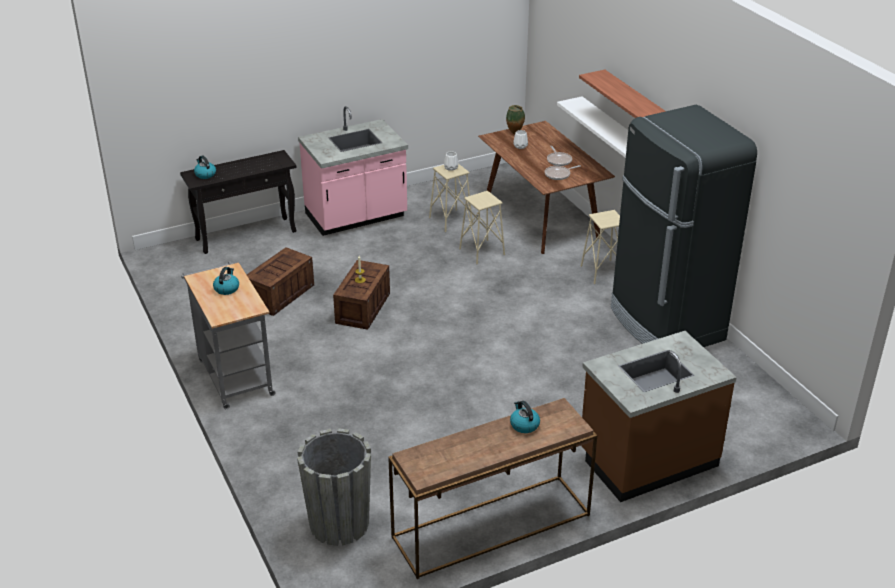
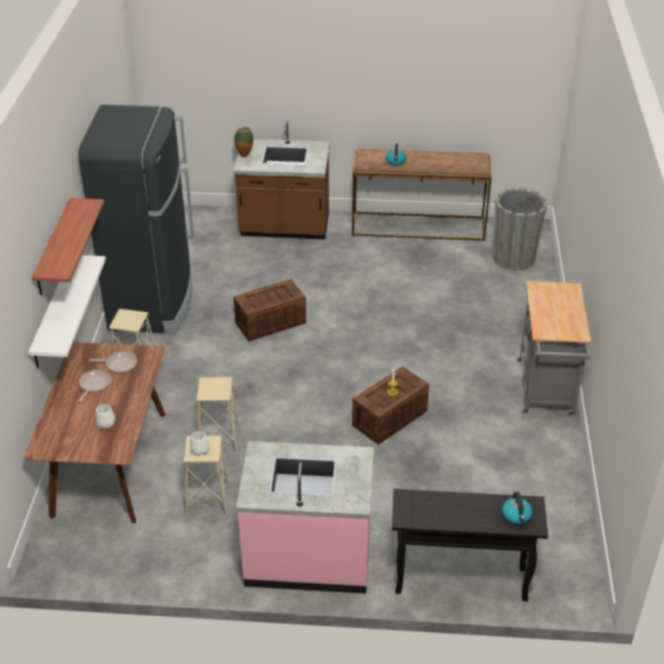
camera: 150 degrees left, 5 degrees up
(226, 288) = (554, 314): kettle -> none
(281, 294) = (461, 467): crate -> crate (269, 323)
(515, 133) = (86, 449): vase -> vase (244, 155)

